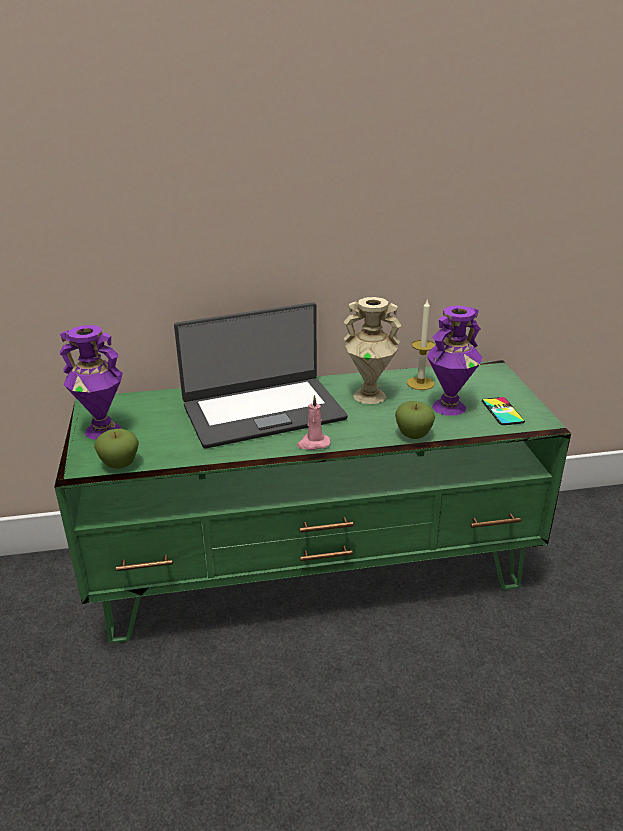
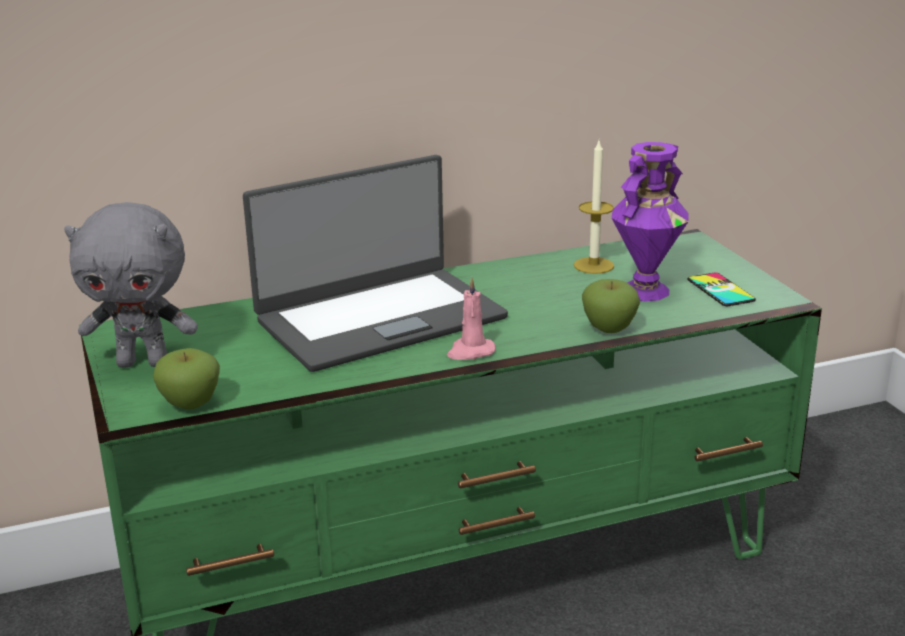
camera: 10 degrees left, 5 degrees down
(103, 430) = (144, 363): purple vase -> grey plush toy
(370, 395) = (528, 286): beige vase -> none

